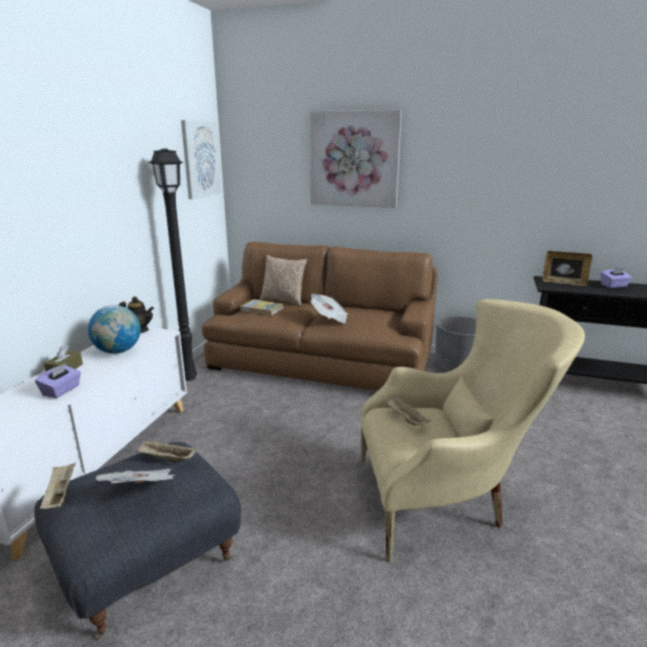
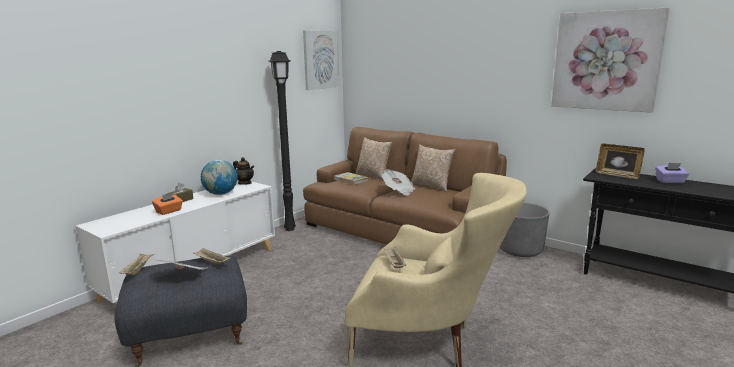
camera: 20 degrees right, 5 degrees down
(61, 390) = (169, 211): purple tissue box -> orange tissue box
(354, 159) = (439, 59): picture -> picture (606, 61)
(360, 308) = (432, 186): none -> pillow

